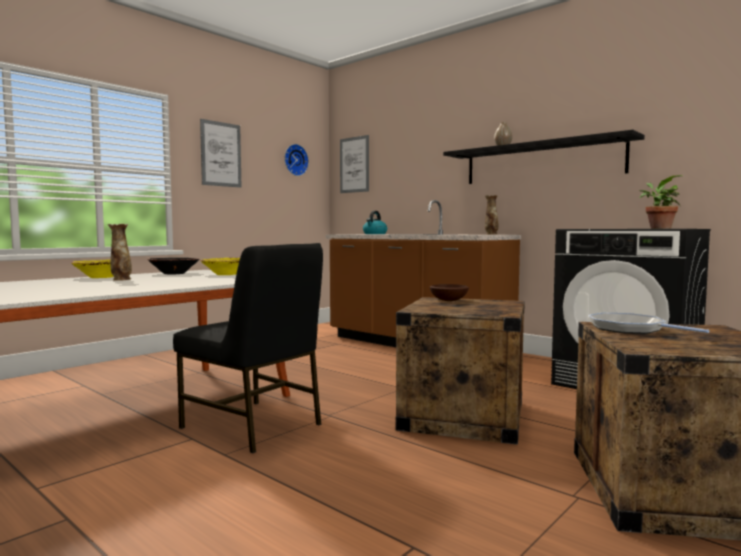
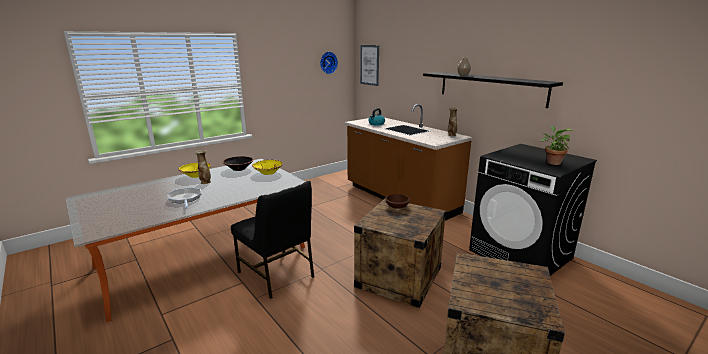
camera: 10 degrees right, 15 degrees up
(221, 154) = (274, 67): picture -> none
(630, 329) = (479, 269): frying pan -> frying pan (185, 199)

